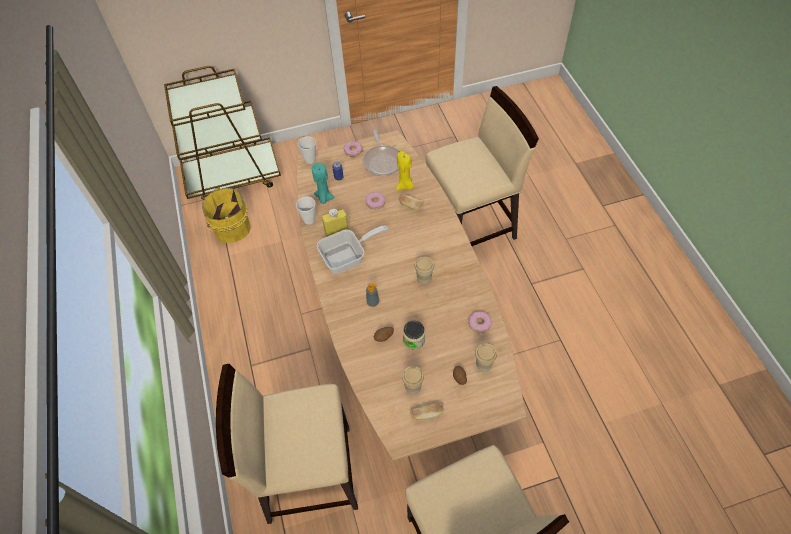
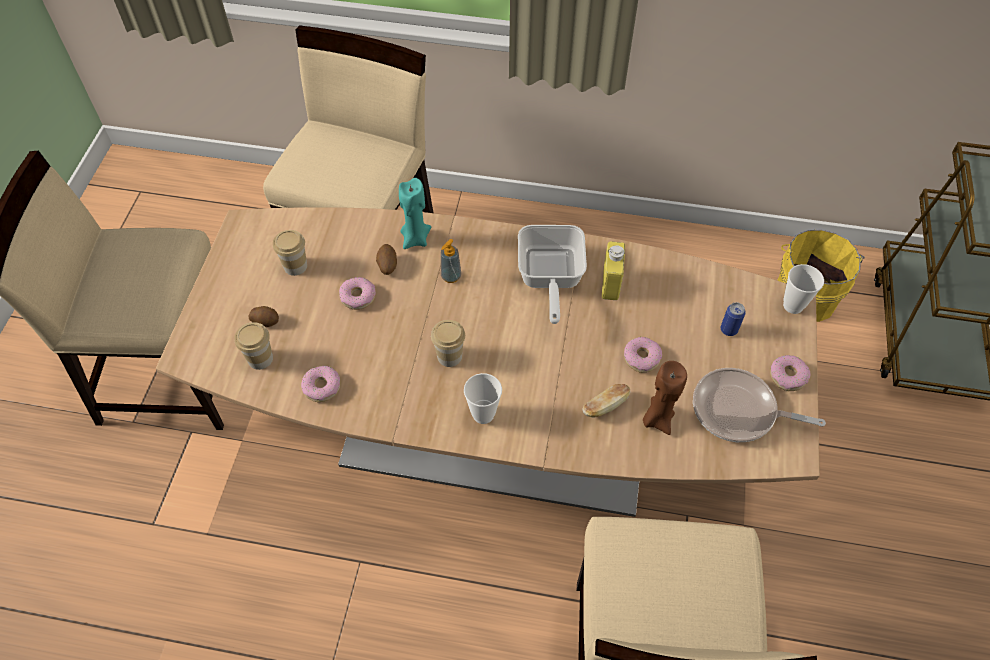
camera: 115 degrees right, 0 degrees up
(309, 220) = (652, 258): cup -> cup (483, 414)
(324, 198) = (690, 293): turquoise candle -> turquoise candle (415, 239)
(405, 186) = (657, 419): yellow candle -> brown candle
(414, 340) = (358, 297): jar -> donut
(426, 414) = (249, 263): bread -> none

